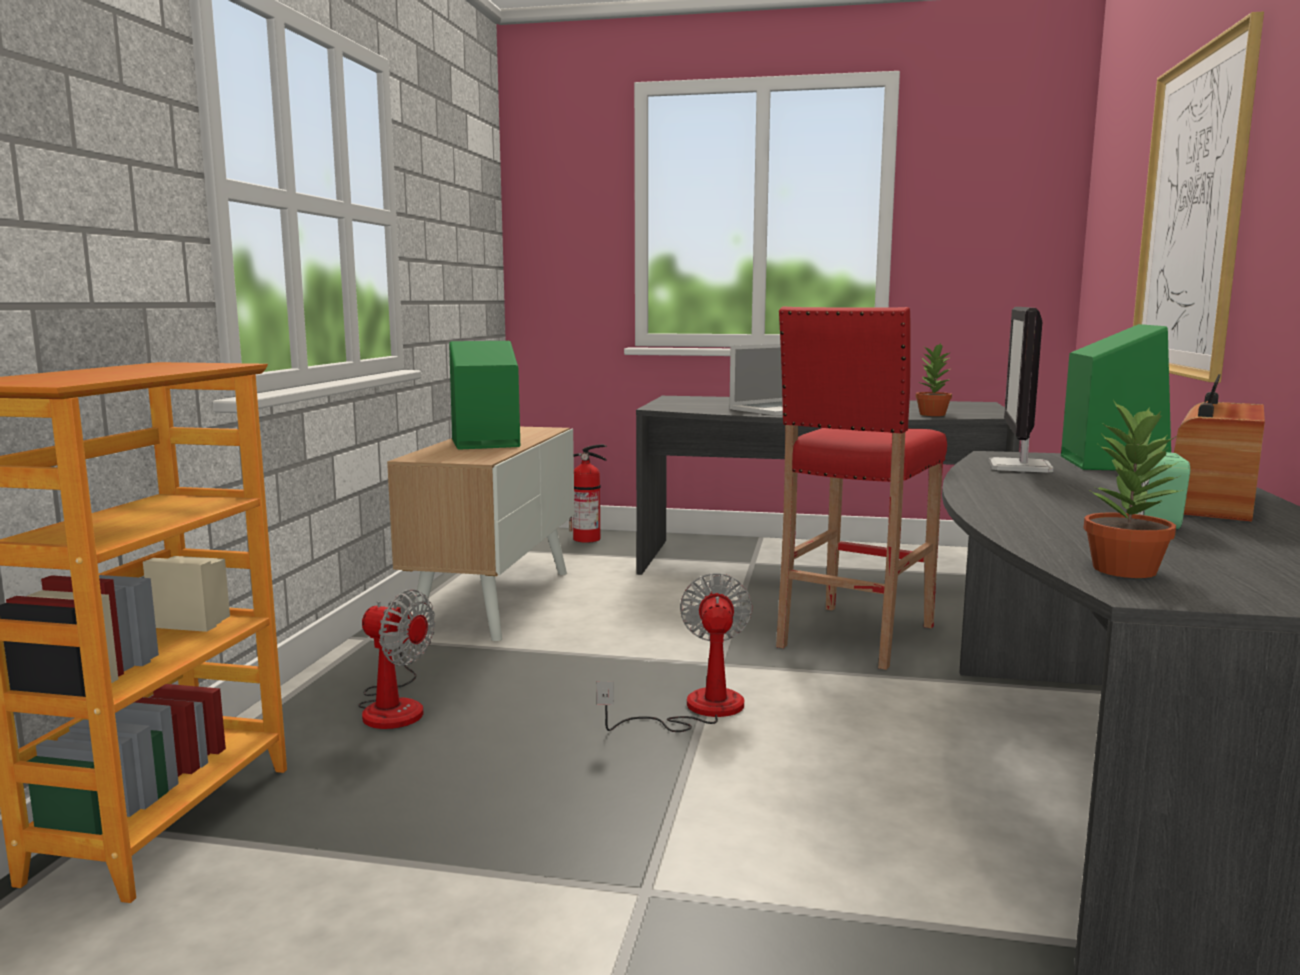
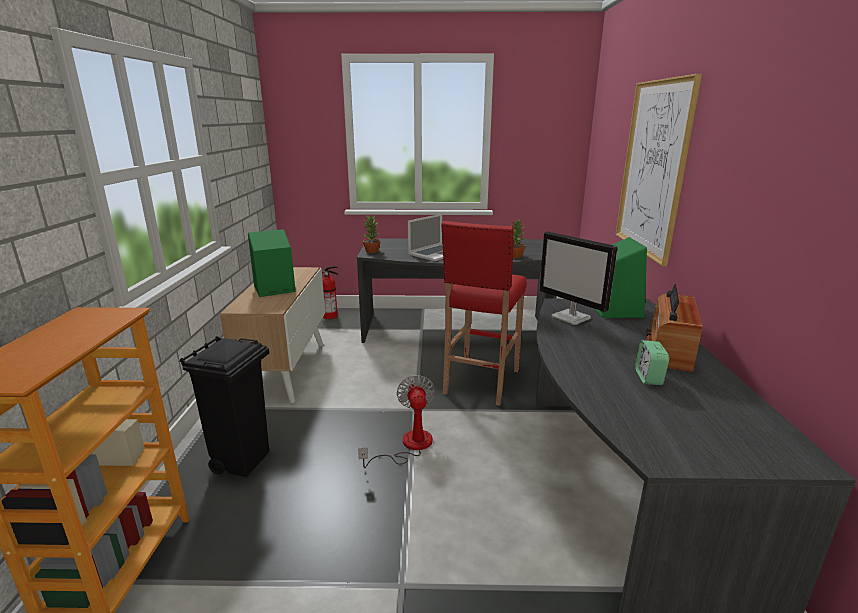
camera: 10 degrees left, 10 degrees up
(394, 706) = (243, 461): fan -> black trash can
(1020, 467) = (571, 317): monitor -> monitor turned 45 degrees counterclockwise
(1124, 569) = (645, 434): potted plant -> potted plant (372, 251)

